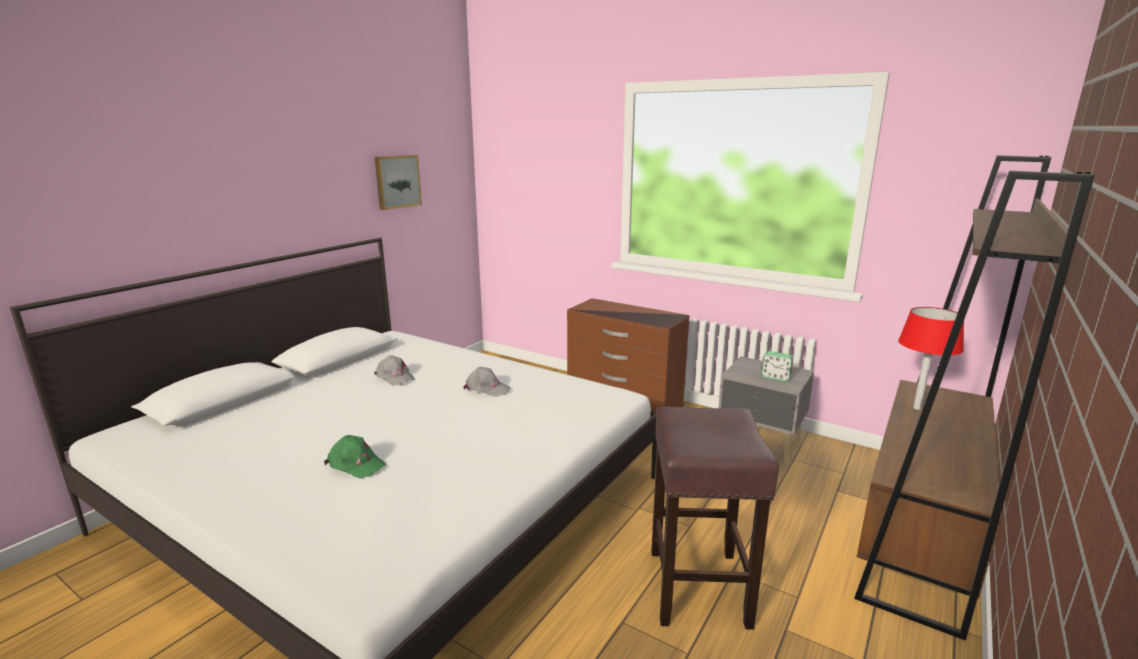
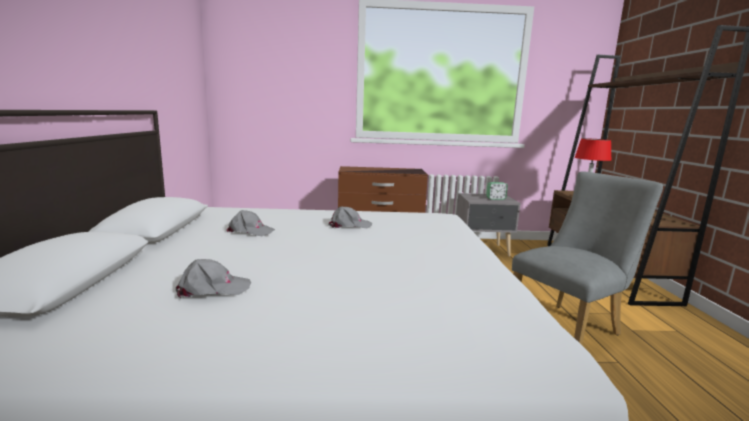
camera: 35 degrees left, 5 degrees down
(278, 433) = (213, 289): none -> grey cap
(355, 464) = (356, 288): green cap -> none
(397, 181) = (161, 57): picture -> none
(699, 589) = (569, 327): brown stool -> grey chair

